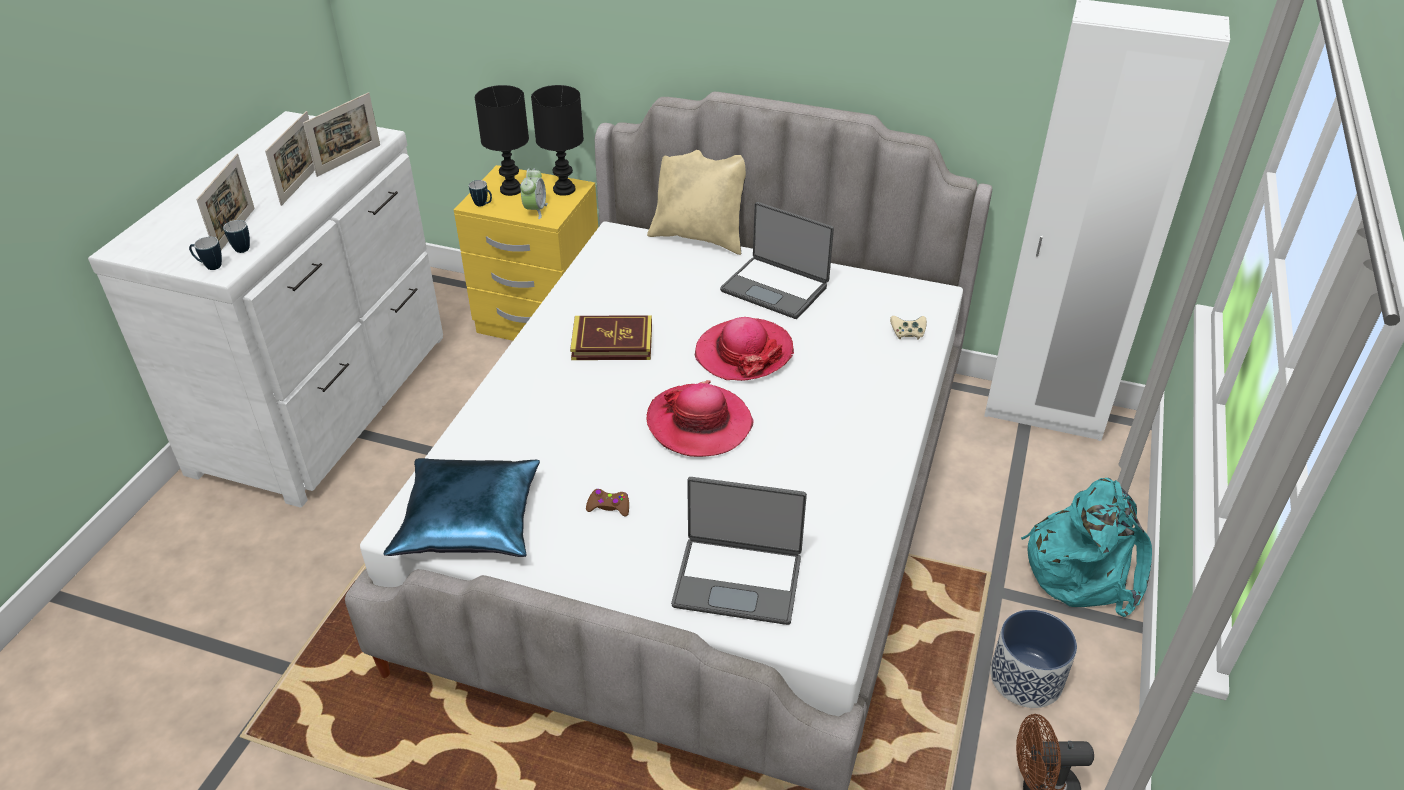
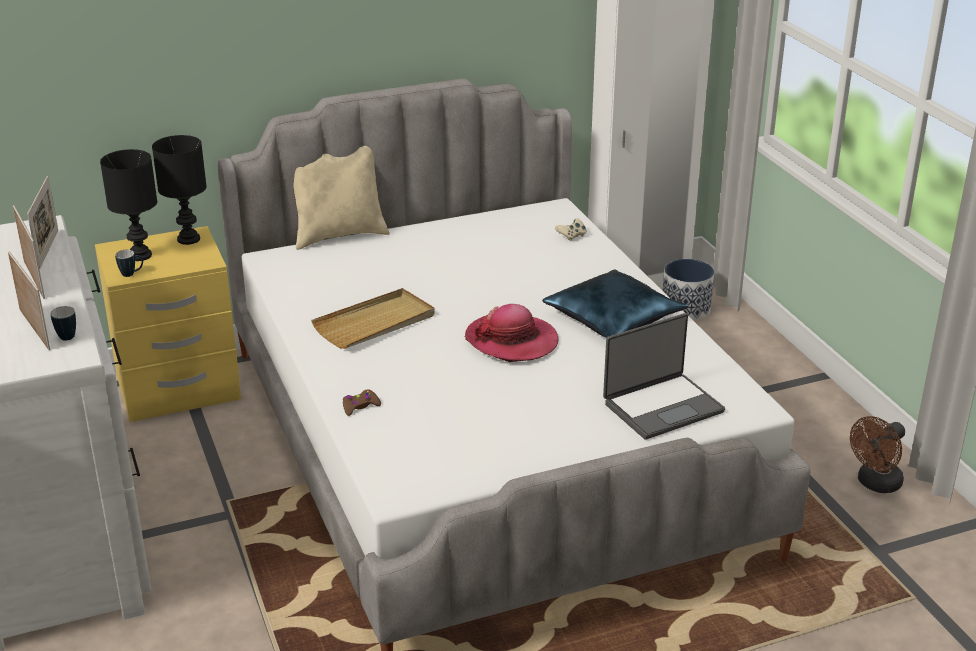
camera: 40 degrees left, 10 degrees down
(210, 266) = (58, 358): mug -> none
(470, 520) = (438, 466): blue pillow -> blue pillow (614, 318)
(535, 210) = (186, 261): alarm clock -> none
(609, 506) = (523, 411): brown game controller -> brown game controller (360, 406)
(612, 342) = (375, 323): book -> beige tray
(743, 352) = (480, 290): hat -> none
(775, 288) = (444, 245): laptop -> none
(1026, 678) = (800, 433): planter -> planter (686, 309)
(1083, 567) = (760, 360): turquoise backpack -> none

